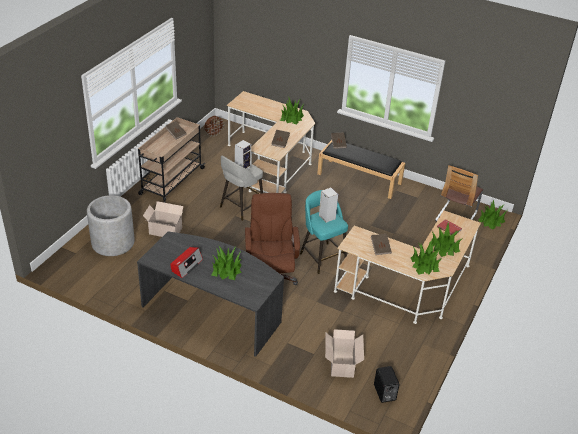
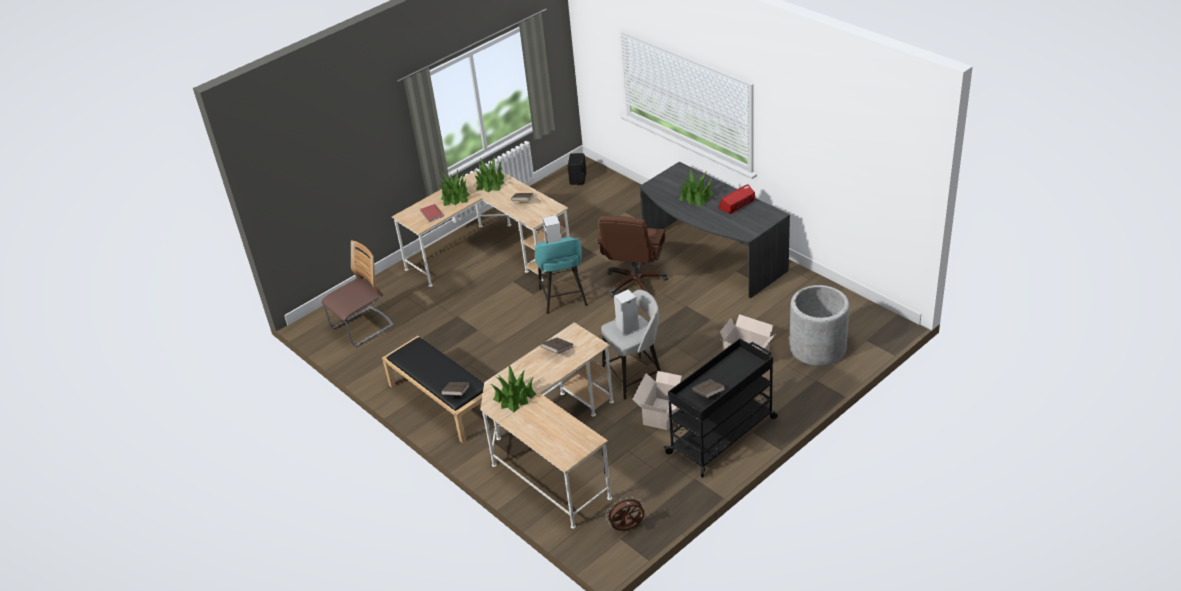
camera: 155 degrees left, 0 degrees up
(171, 181) = (723, 434): beige cart -> black cart
(341, 365) = (603, 201): cardboard box -> cardboard box (663, 413)
(491, 221) = (325, 316): potted plant -> none

